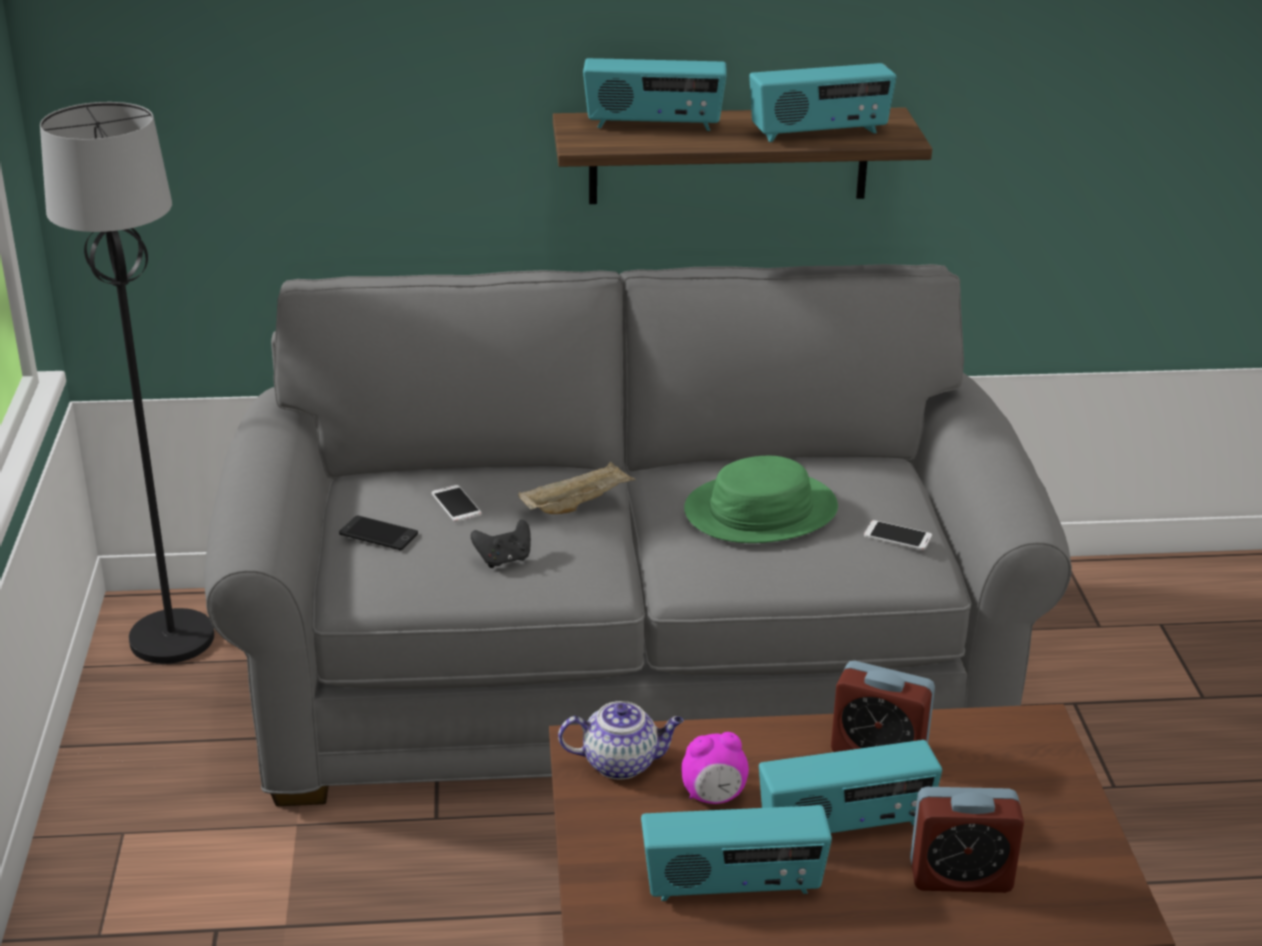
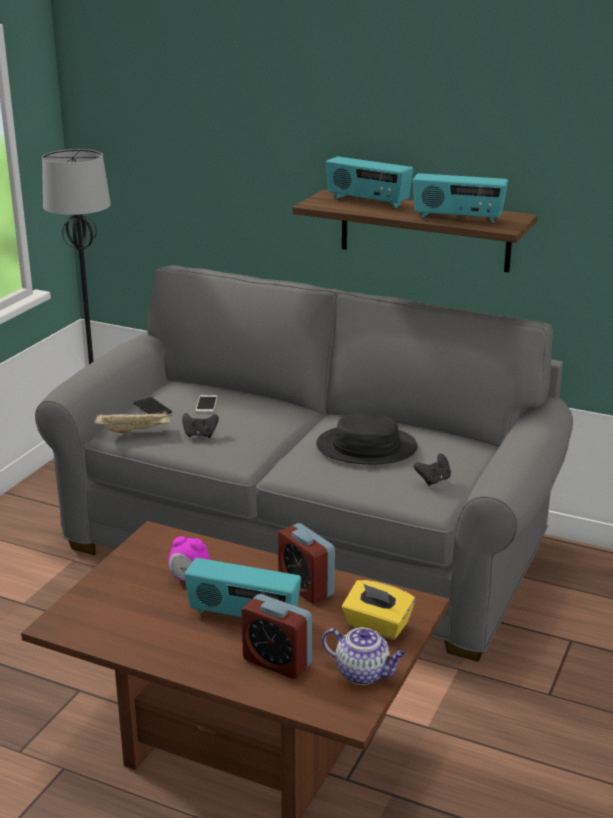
camera: 30 degrees right, 5 degrees down
(577, 504) = (268, 419): beige tray -> beige tray (134, 431)
(622, 763) = (162, 548): teapot -> teapot (363, 673)
(732, 887) = (148, 623): radio -> none
(761, 511) = (366, 447): green hat -> black hat
(897, 536) = (433, 480): phone -> black game controller
(1023, 775) = (377, 626): none -> yellow tissue box

